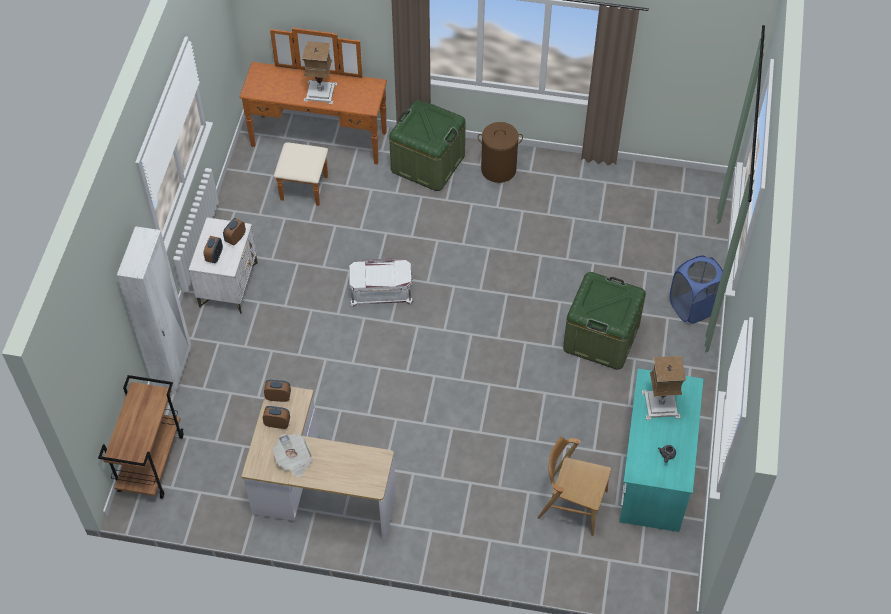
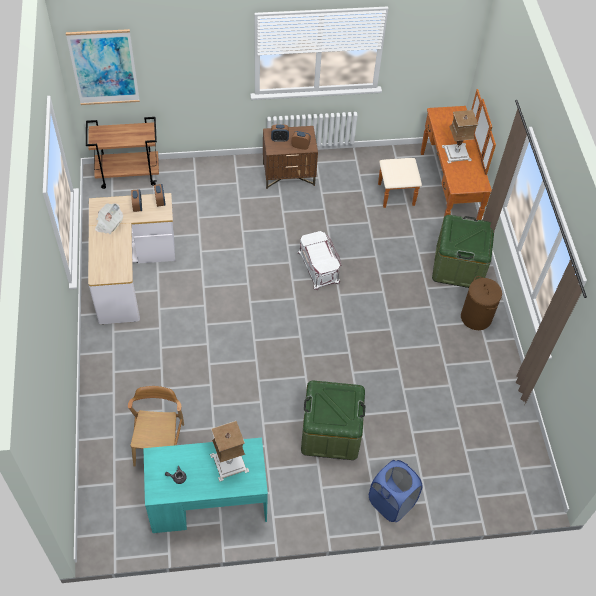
camera: 70 degrees right, 0 degrees up
(88, 376) = (104, 67): none -> picture
(173, 369) = (206, 165): white wardrobe -> none
(228, 284) = (289, 174): white nightstand -> brown nightstand

